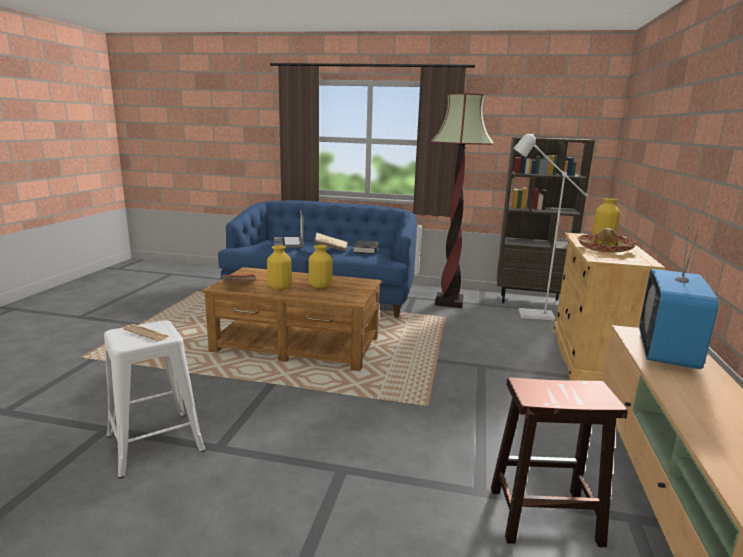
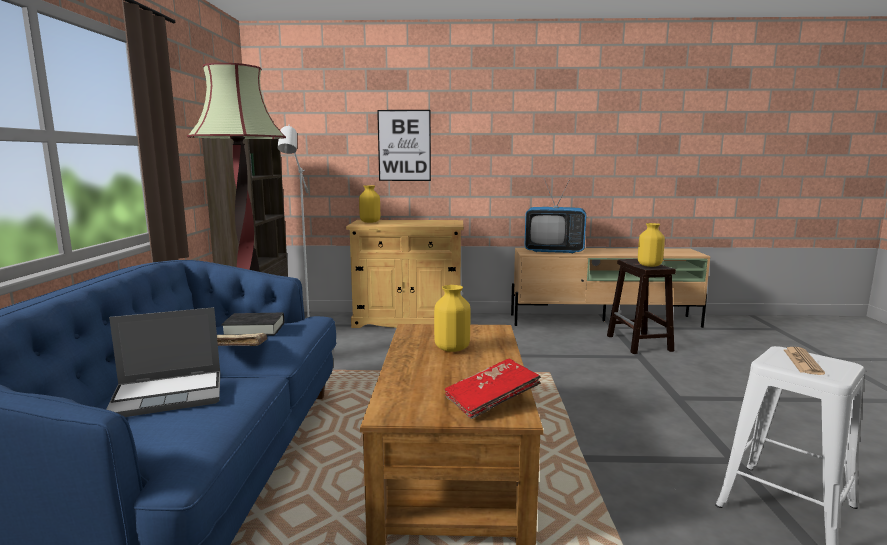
camera: 100 degrees left, 5 degrees down
(279, 287) = (479, 370): yellow vase -> yellow vase (650, 265)
(605, 249) = (415, 223): hat -> none
(663, 157) = (404, 145): none -> picture

